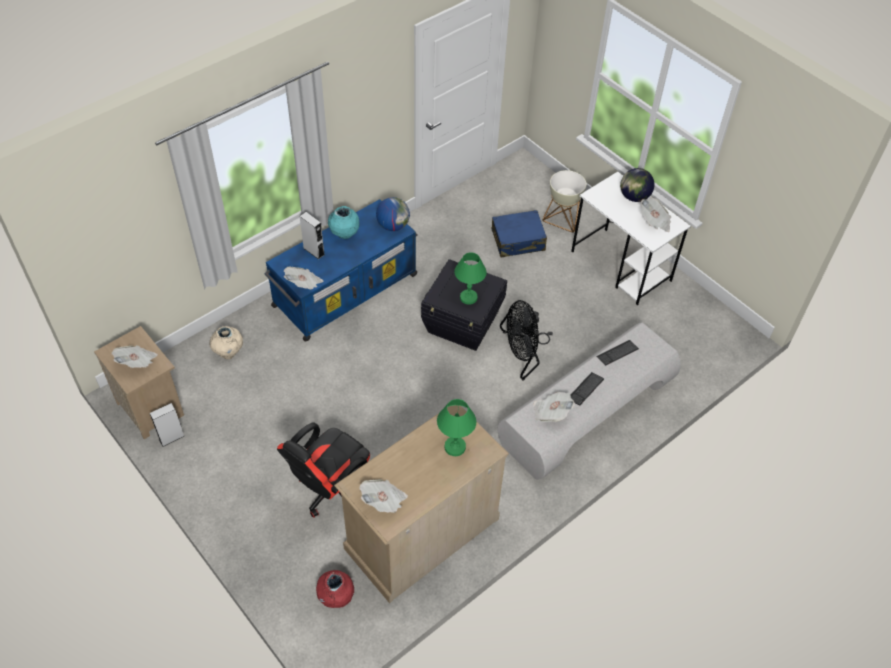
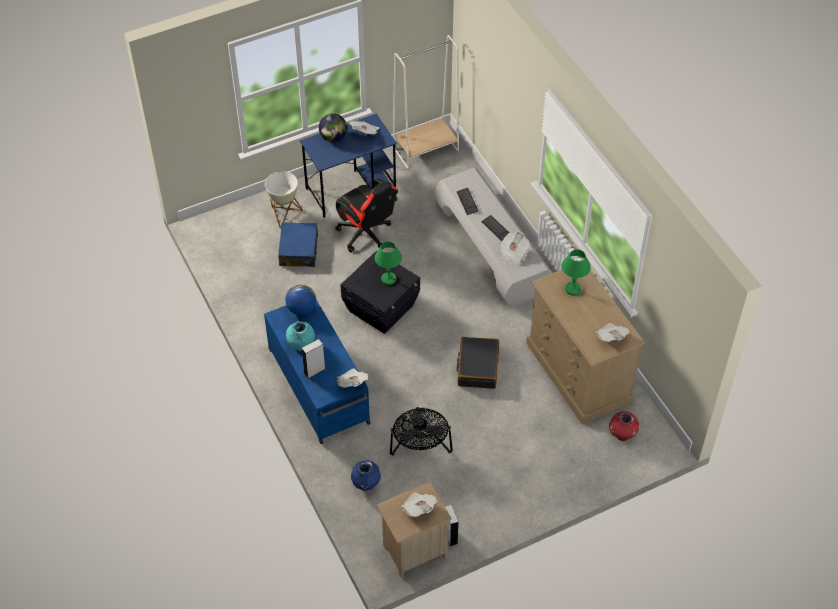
camera: 75 degrees left, 0 degrees up
(228, 353) = (366, 484): beige vase -> blue vase
(331, 493) = (530, 426): black office chair -> black office chair (367, 236)
(403, 426) = (477, 368): none -> black suitcase
(524, 351) = (422, 273): black fan -> black fan (418, 443)
(621, 266) = (351, 189): white desk -> blue desk
(713, 321) = (425, 150): none -> clothes rack

